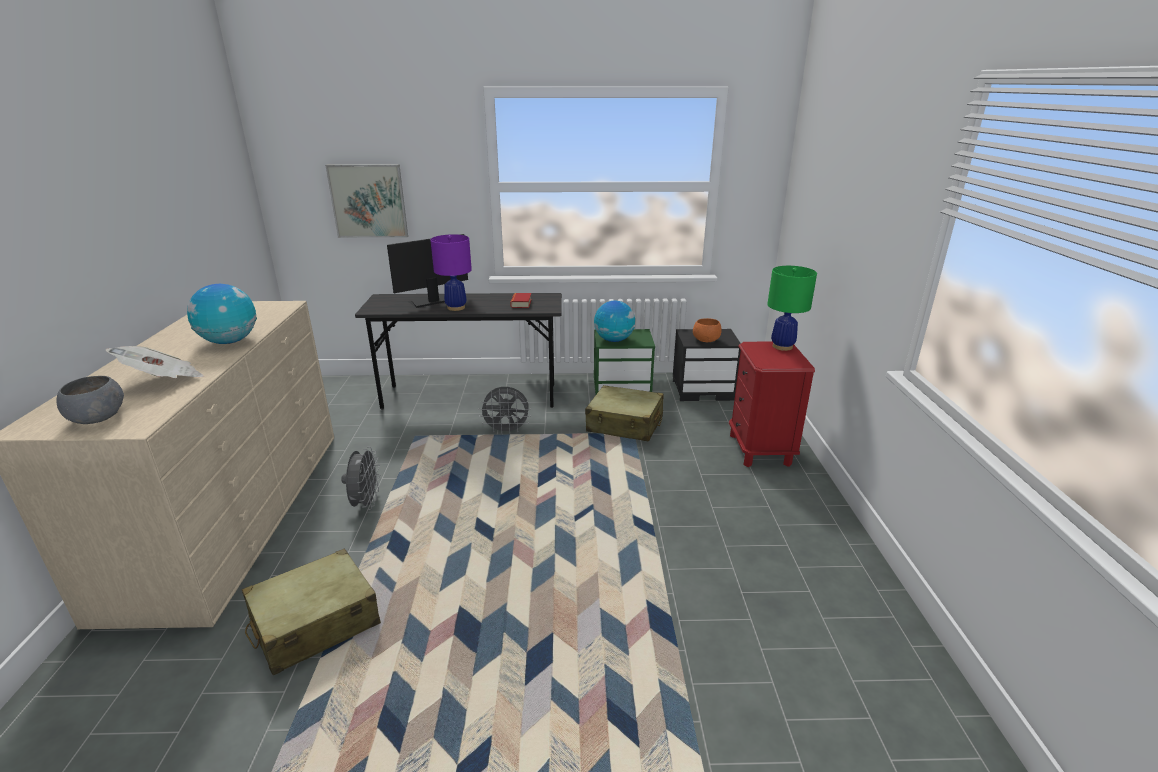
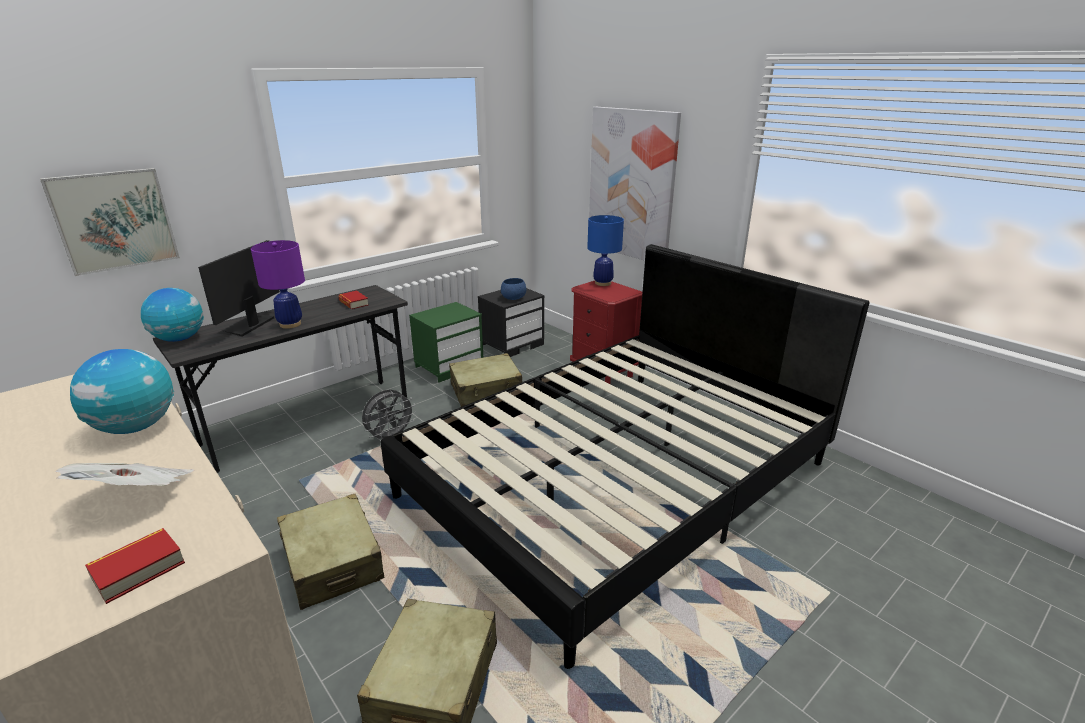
camera: 40 degrees left, 0 degrees up
(97, 418) = (138, 570): grey bowl -> book
(366, 503) = (333, 562): grey fan -> beige suitcase
(613, 340) = (441, 318): globe -> globe (179, 339)
(639, 556) = (618, 479): none -> black bed
(706, 340) = (513, 298): orange bowl -> blue bowl
(782, 346) = (603, 283): green table lamp -> blue table lamp
(844, 235) = (632, 185): none -> picture

